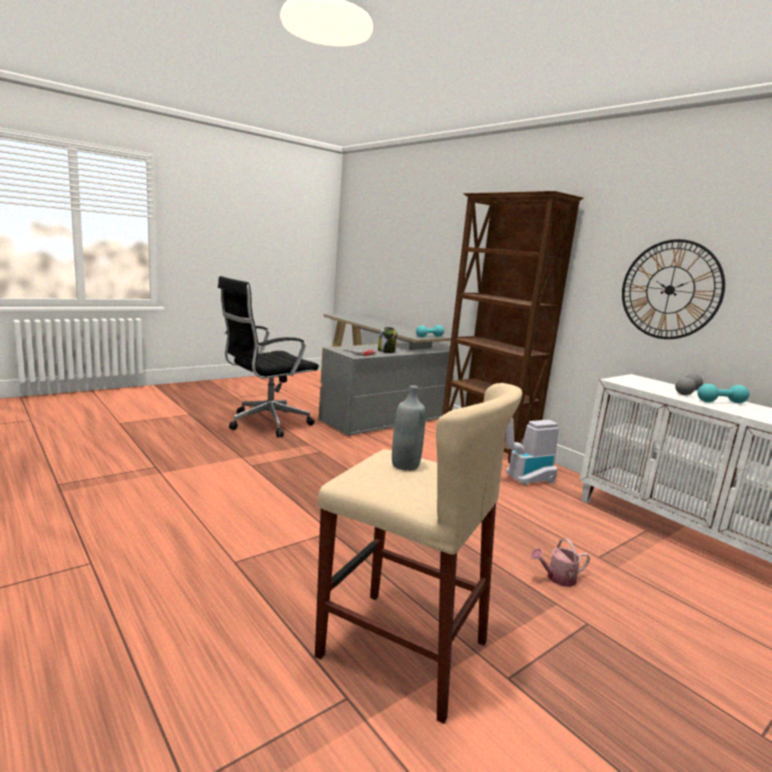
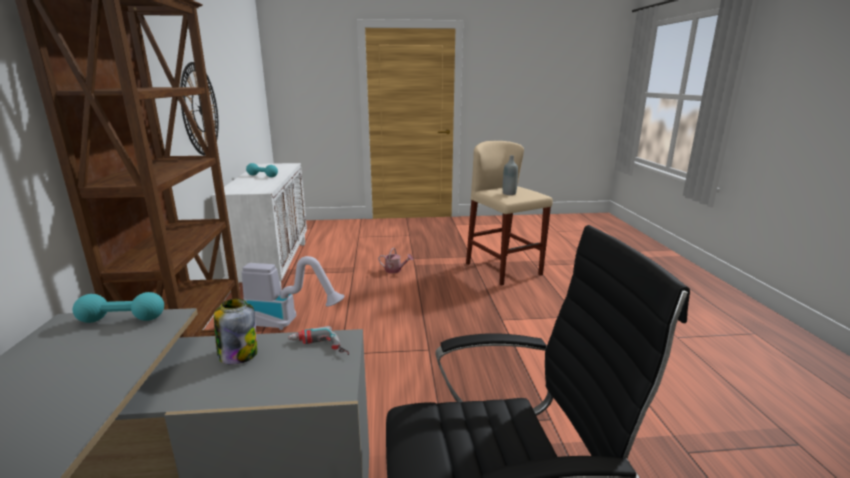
camera: 145 degrees left, 5 degrees up
(687, 392) = (251, 181): grey dumbbell -> none

